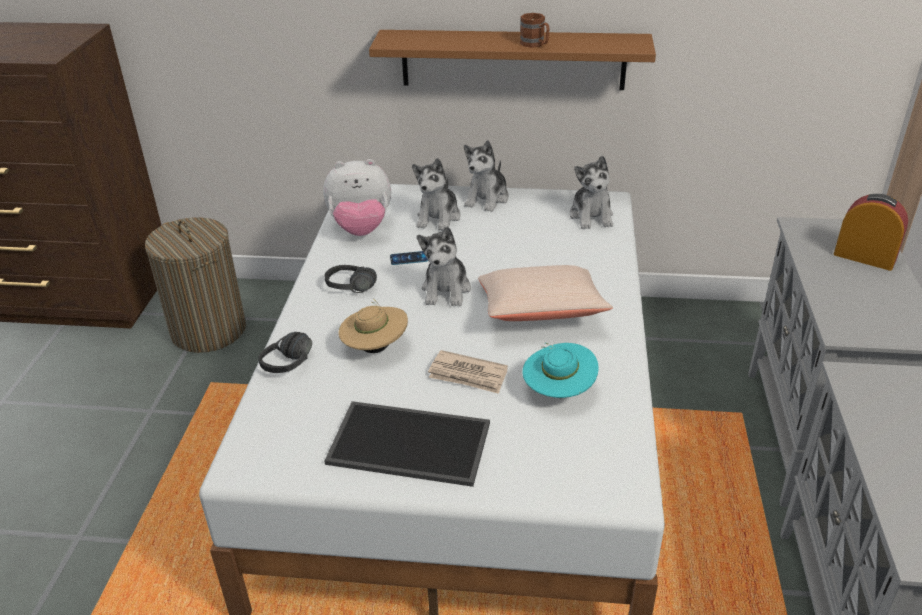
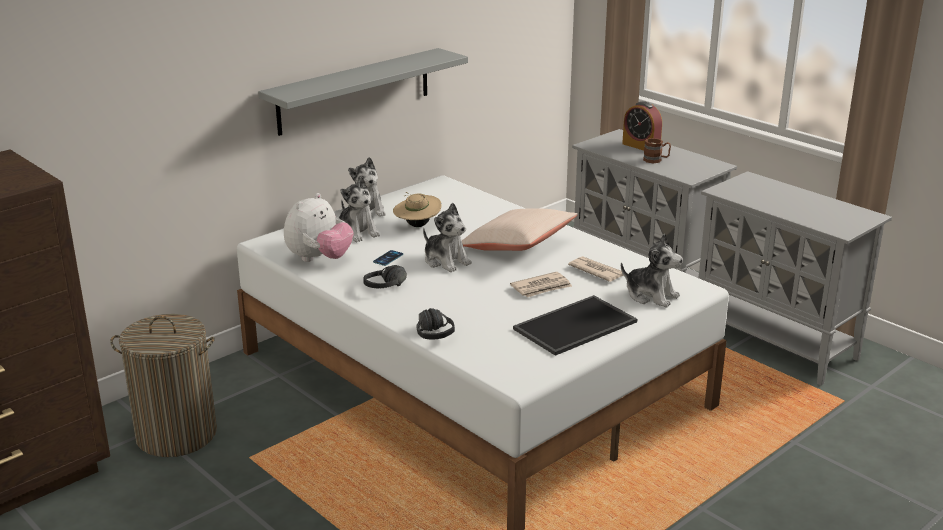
camera: 50 degrees left, 10 degrees down
(375, 348) = (467, 303): beige hat -> beige hat (417, 225)
(513, 59) = (354, 91): brown shelf -> grey shelf
(535, 44) = (389, 70): brown mug -> brown mug (656, 160)
(558, 392) = (596, 271): turquoise hat -> newspaper
(591, 216) = (449, 194): plush toy -> plush toy (651, 295)
(864, 257) = (641, 146): alarm clock -> alarm clock turned 120 degrees counterclockwise

